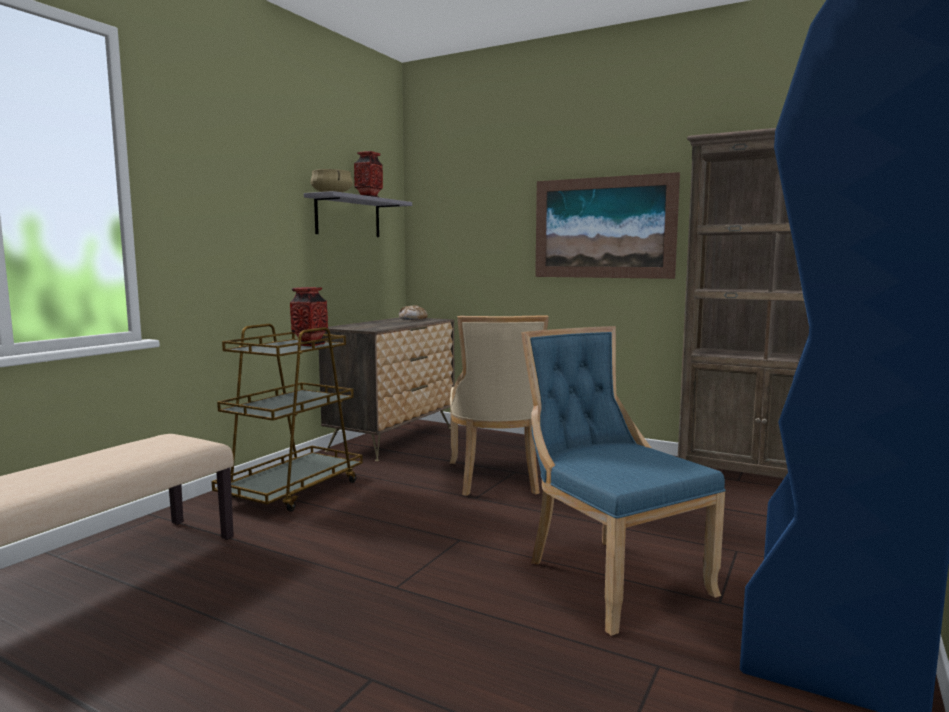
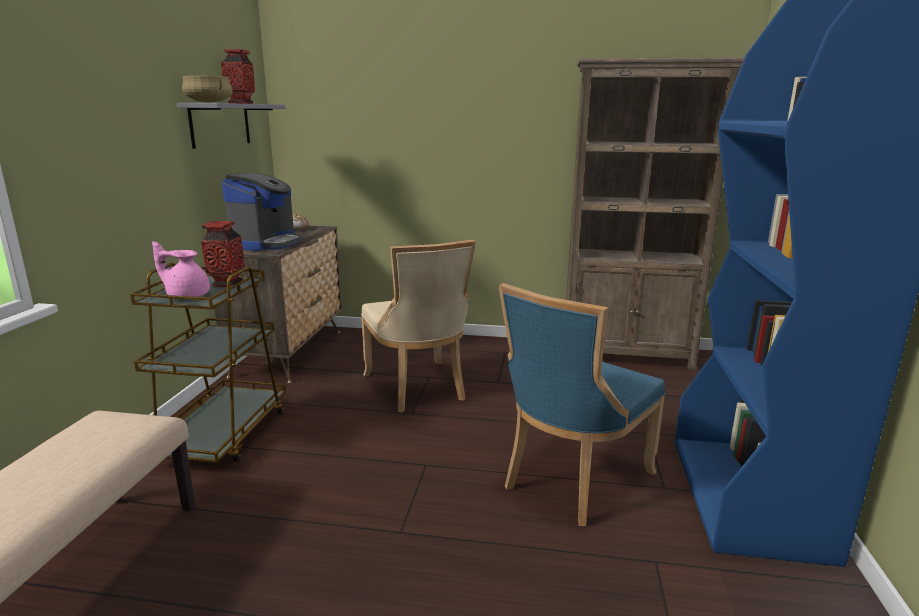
camera: 20 degrees left, 10 degrees up
(269, 348) = (187, 295): none -> pink teapot
(374, 325) = (266, 243): none -> coffee machine
(603, 228) = (486, 137): picture -> none
(609, 577) = (572, 480): blue chair -> blue chair turned 90 degrees counterclockwise

